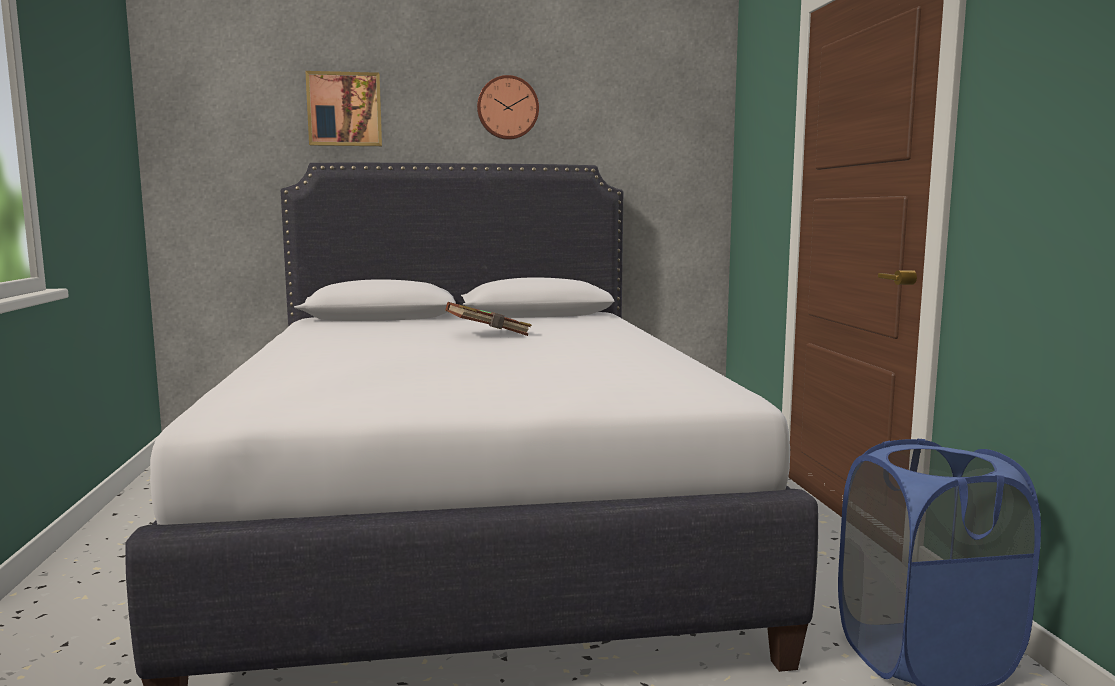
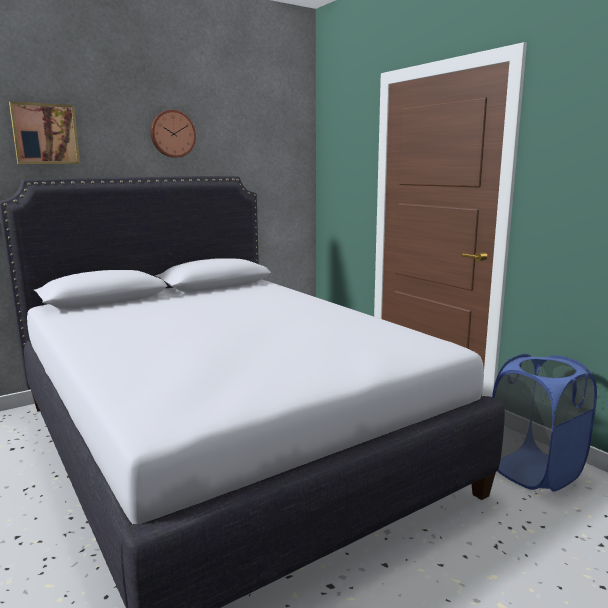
camera: 25 degrees left, 5 degrees up
(488, 335) = (217, 310): brown book -> none

